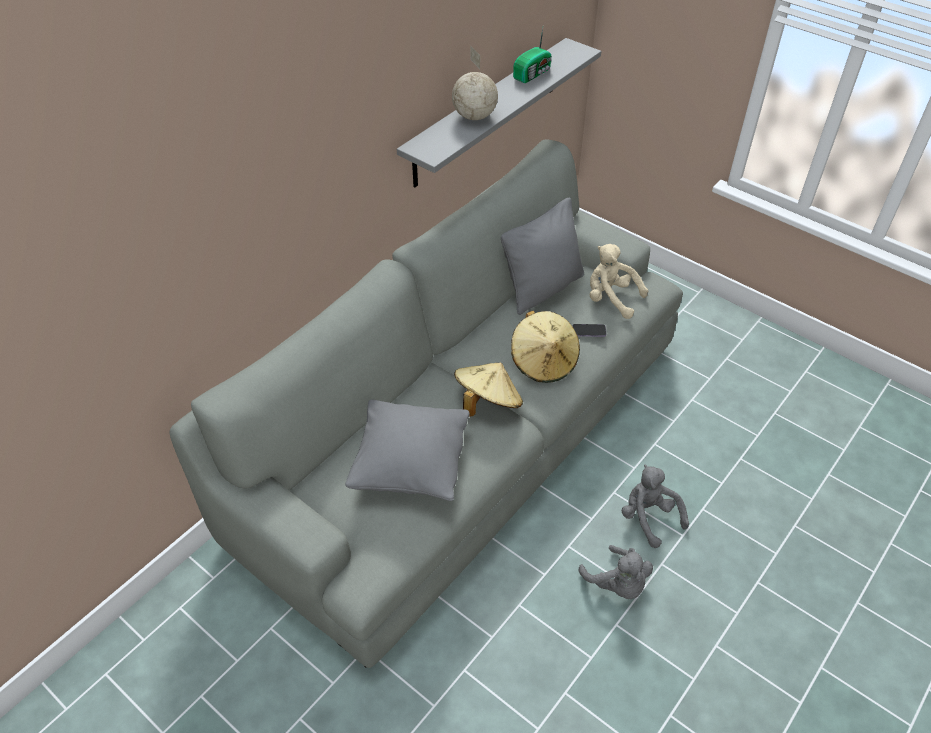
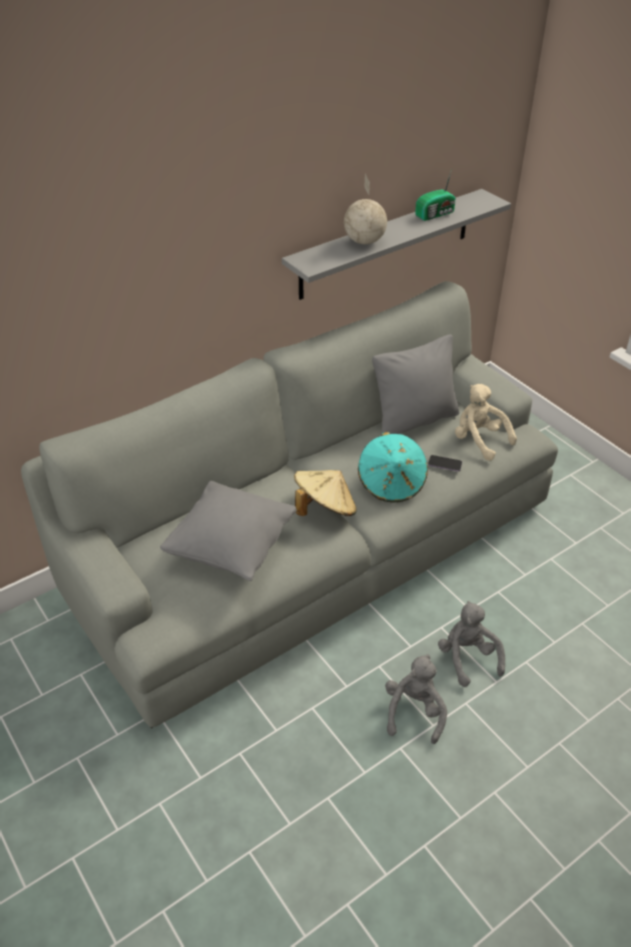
camera: 15 degrees right, 5 degrees down
(544, 362) = (391, 483): beige hat -> turquoise hat
(617, 584) = (414, 711): grey plush toy -> grey plush toy turned 150 degrees counterclockwise

